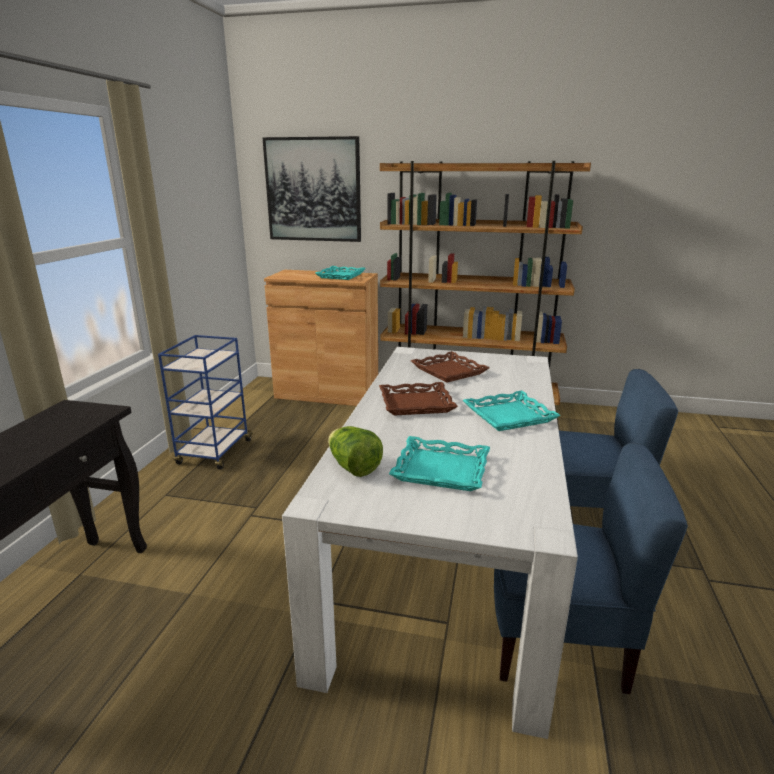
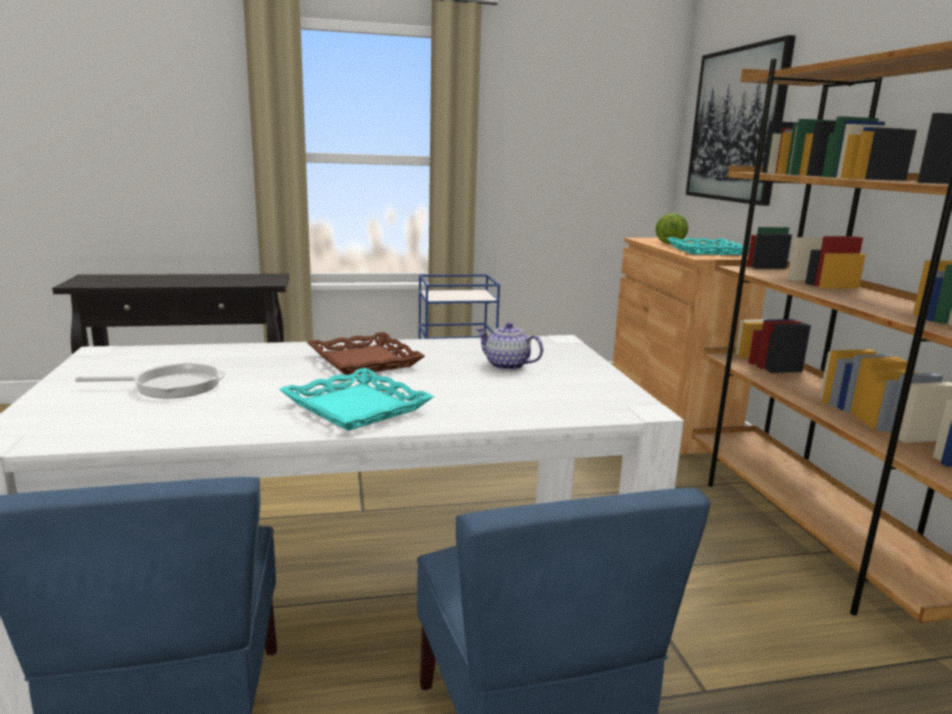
camera: 65 degrees right, 5 degrees down
(353, 467) = (175, 355): lettuce -> lettuce (671, 242)
(440, 470) = (171, 386): turquoise tray -> frying pan
(449, 371) = (506, 365): brown tray -> teapot

